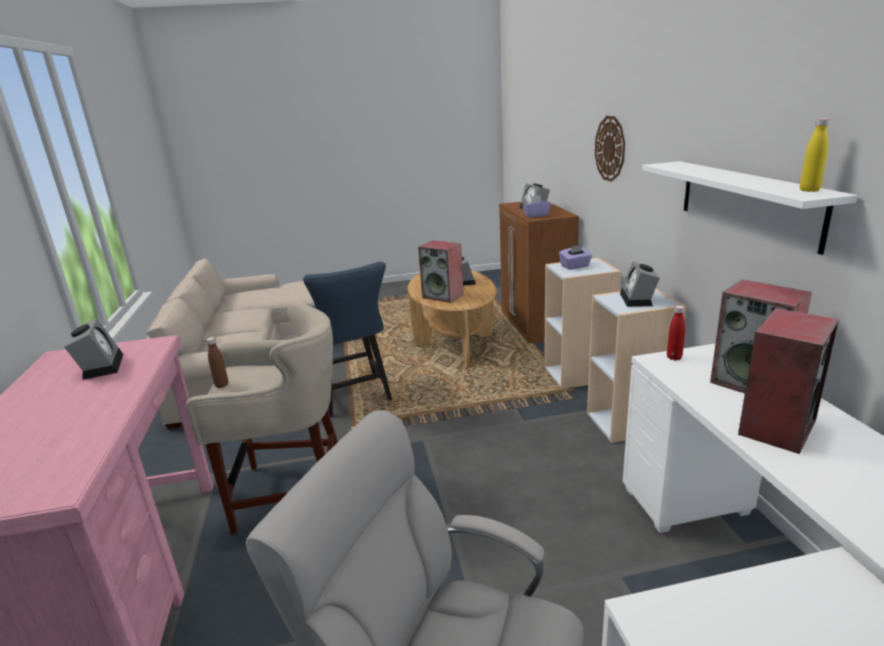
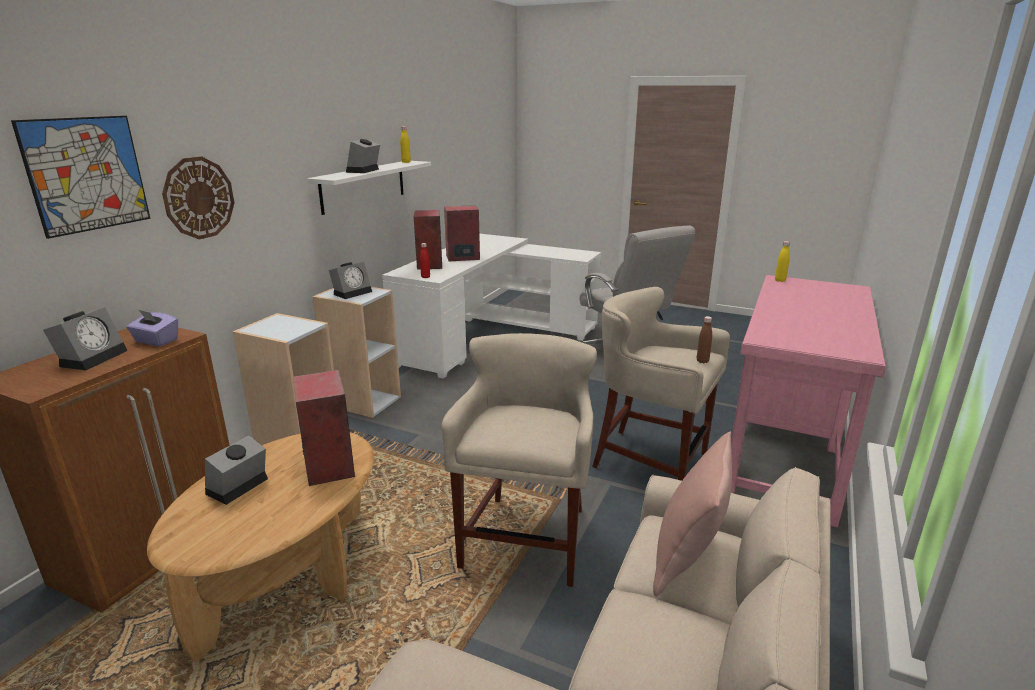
camera: 145 degrees left, 0 degrees up
(59, 485) = (780, 280): none -> yellow bottle
(100, 366) = (804, 331): alarm clock -> alarm clock (363, 171)
(230, 340) = (687, 559): none -> pink pillow
(354, 397) = (526, 540): blue chair -> beige stool
(575, 266) = (281, 329): purple tissue box -> none
(578, 116) = (87, 174): none -> picture

